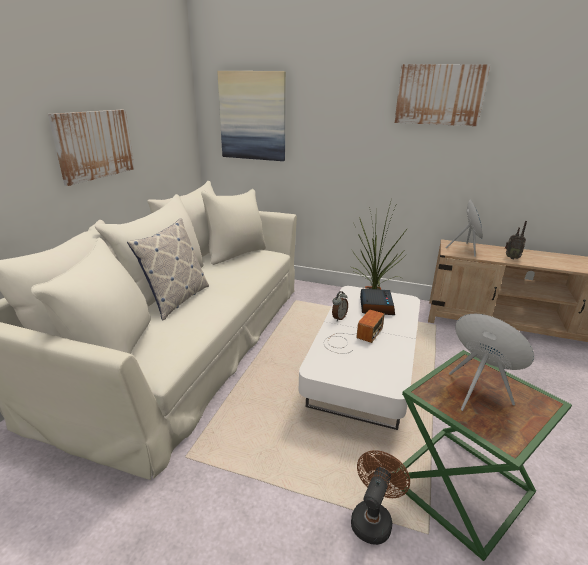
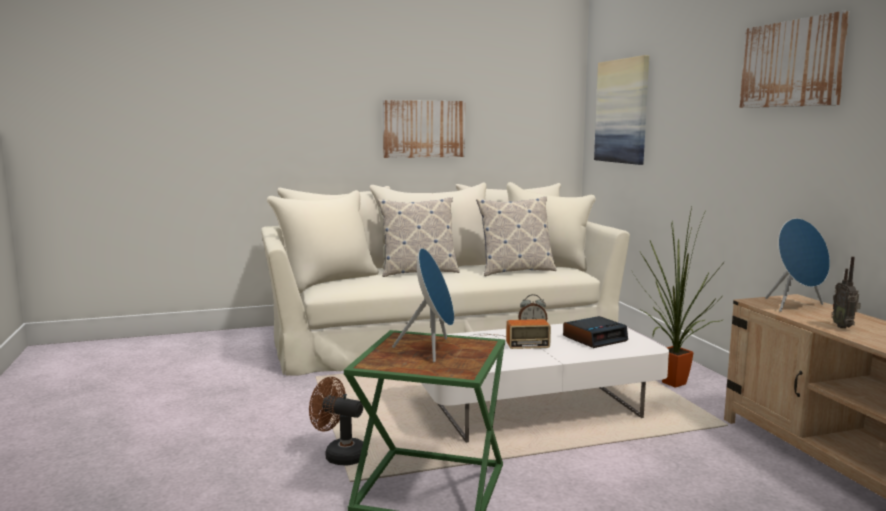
camera: 55 degrees right, 15 degrees down
(238, 267) = (515, 271): none -> pillow
(373, 518) = (339, 455): brown fan -> brown fan turned 150 degrees counterclockwise

